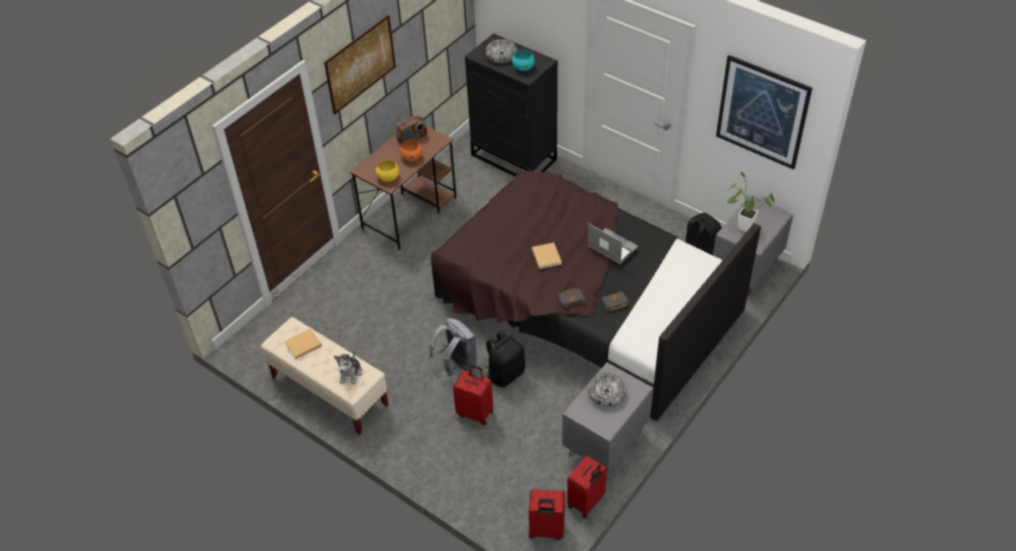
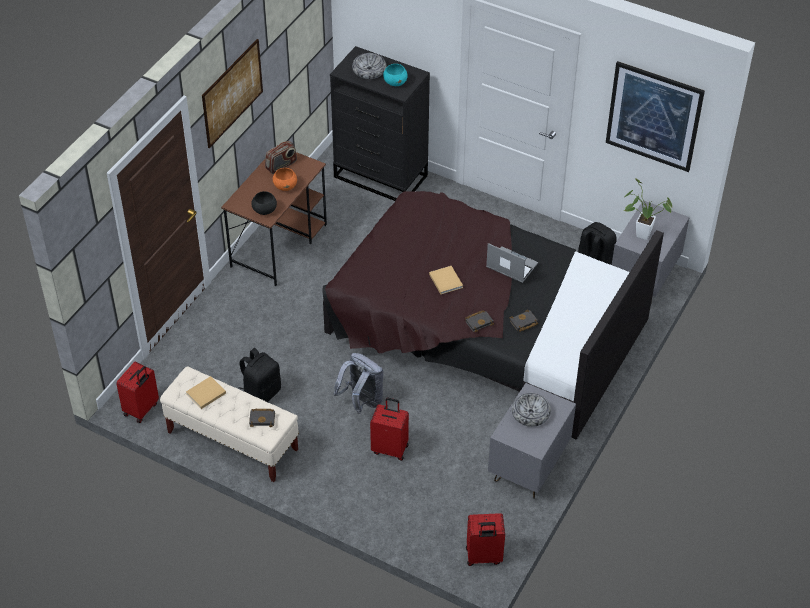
camera: 10 degrees left, 0 degrees up
(351, 373) = (263, 418): plush toy -> black book
(388, 178) = (264, 210): yellow bowl -> black bowl
(505, 373) = (414, 406): black backpack -> black backpack (261, 393)
(586, 502) = (519, 525): red suitcase -> red suitcase (142, 409)

